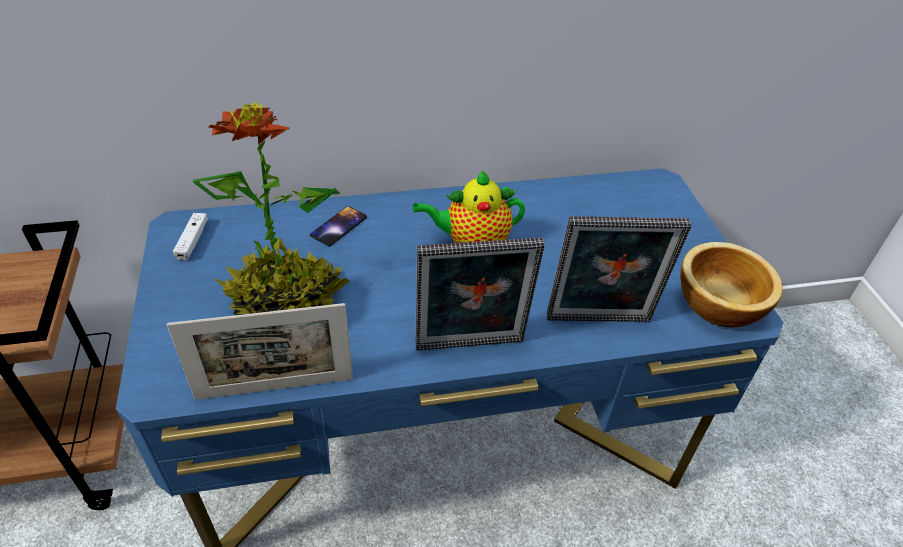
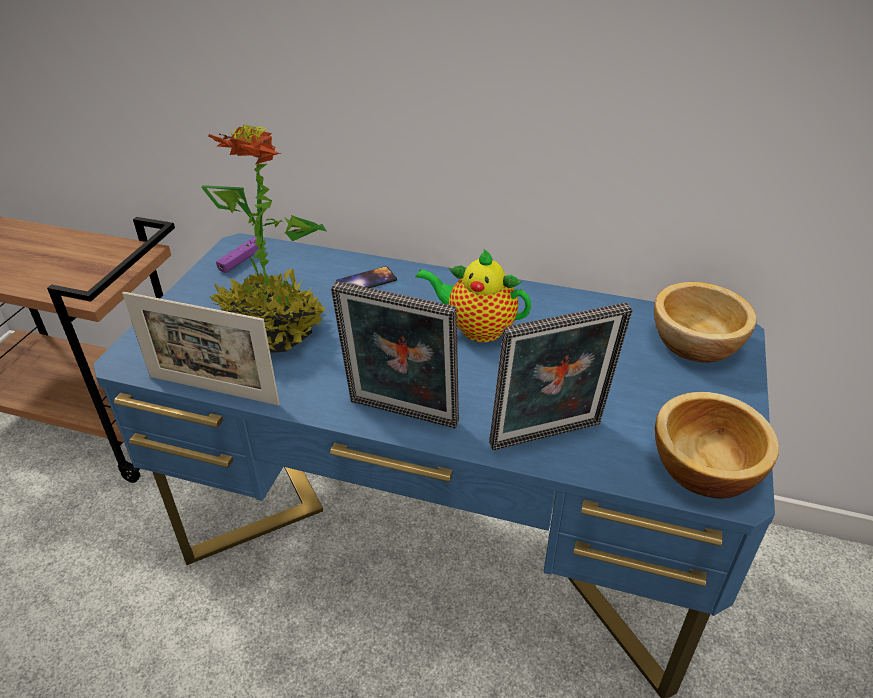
camera: 30 degrees right, 5 degrees down
(192, 241) = (241, 260): white game controller -> purple game controller
(599, 323) = (548, 439): picture frame -> picture frame turned 45 degrees counterclockwise
(645, 201) = (697, 343): none -> bowl

